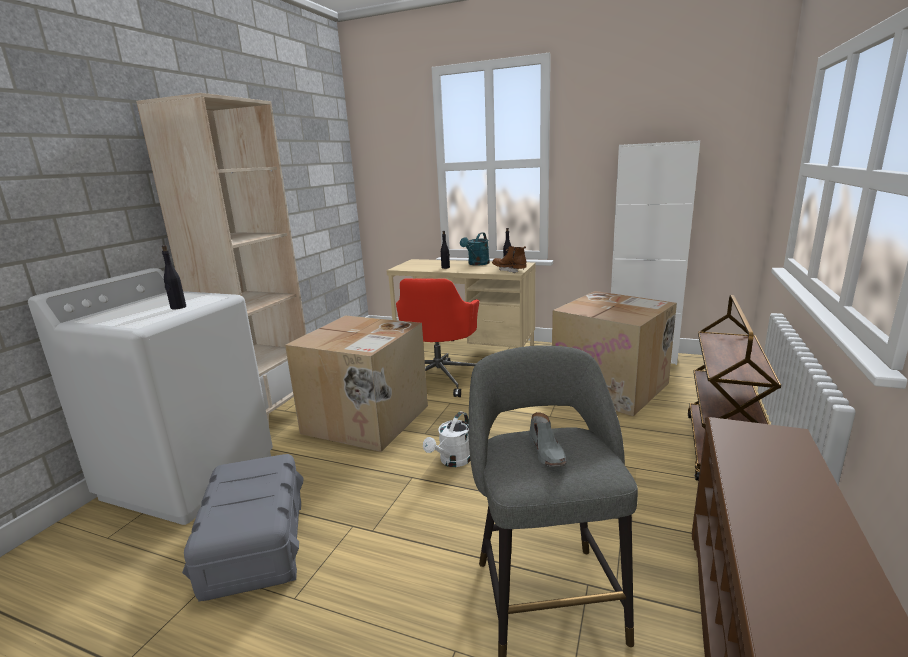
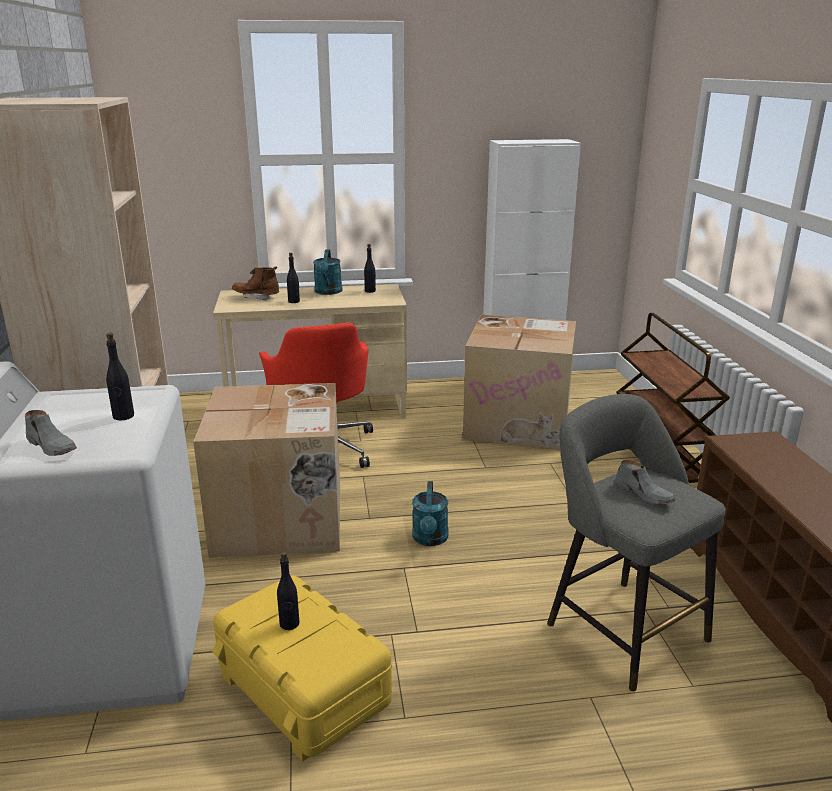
camera: 30 degrees left, 5 degrees up
(113, 317) = (53, 447): none -> grey shoe
(243, 488) = (289, 624): none -> black bottle
(257, 545) = (304, 689): grey storage box -> yellow storage box
(452, 461) = (430, 539): white watering can -> turquoise watering can
(509, 270) = (383, 299): brown boot -> brown boot (256, 297)

